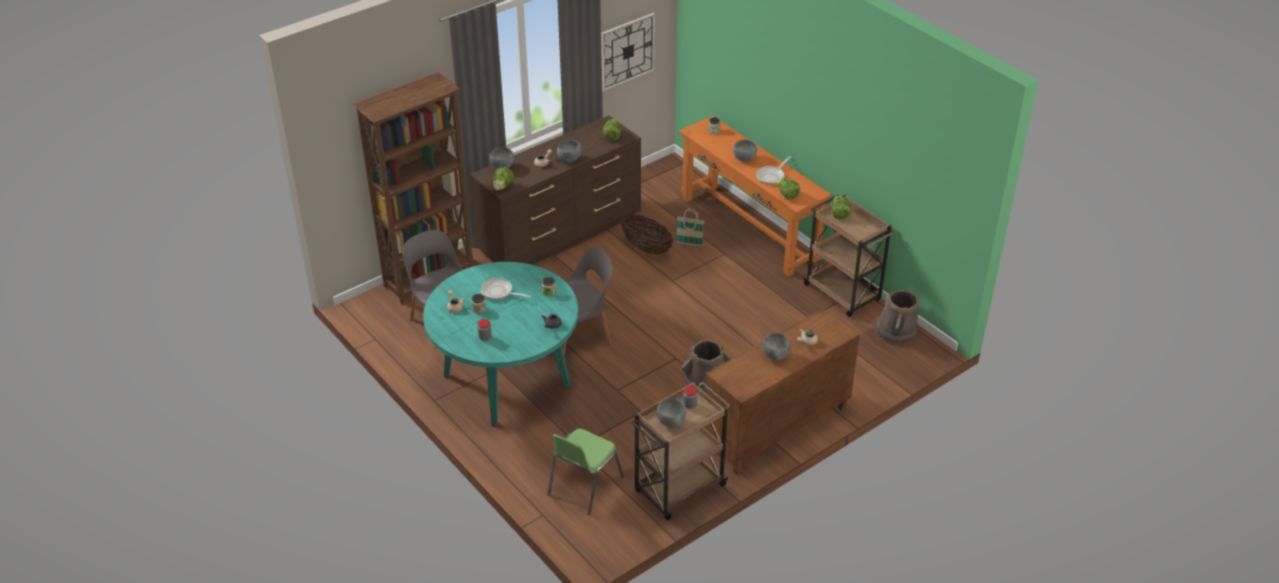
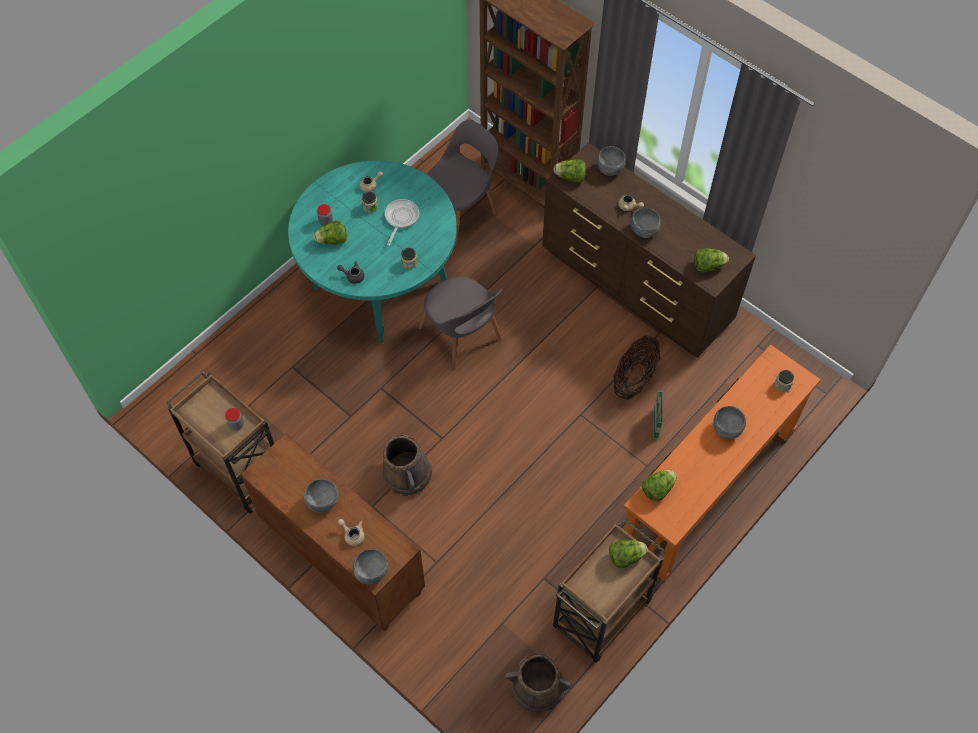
camera: 80 degrees right, 20 degrees up
(508, 335) = (332, 240): none -> lettuce
(584, 486) = (237, 382): green chair -> none
(627, 51) = (825, 227): wall clock -> none
(670, 422) = (207, 410): grey bowl -> grey bowl (371, 572)
(772, 176) = (695, 466): frying pan -> none

